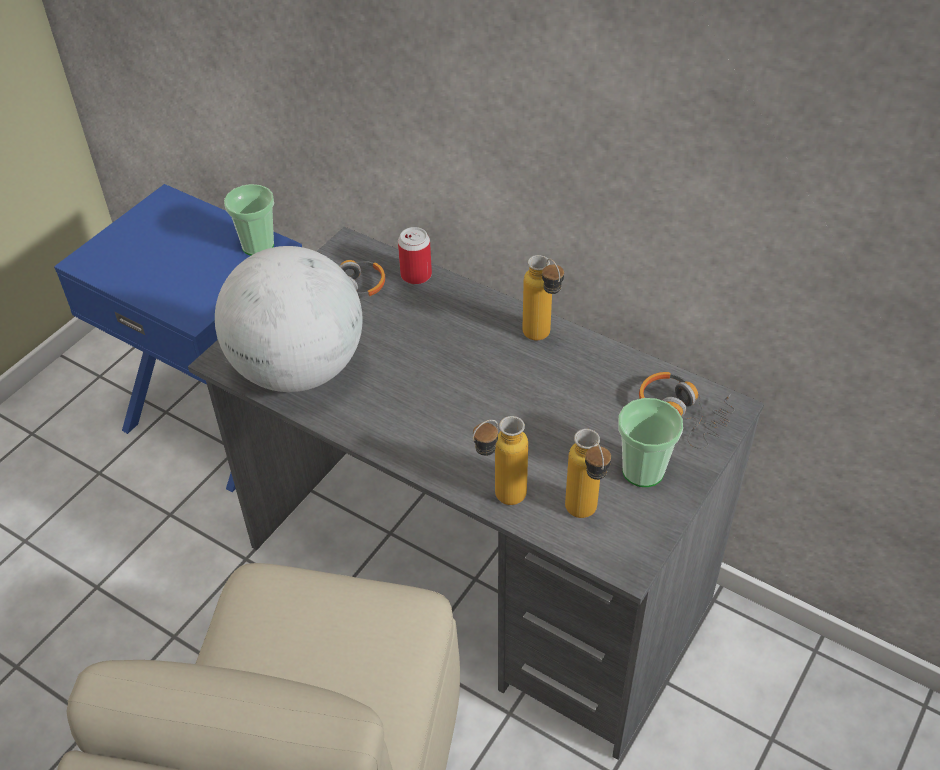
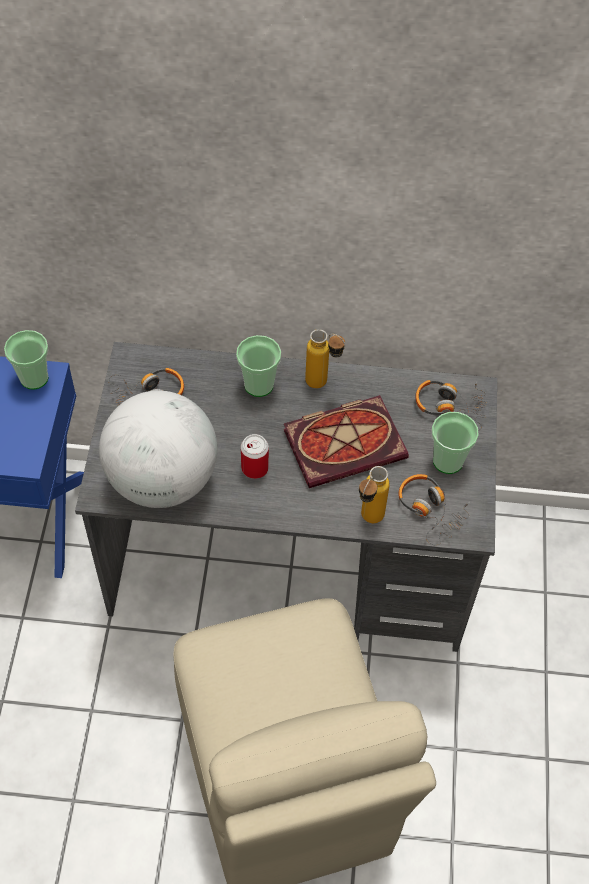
camera: 30 degrees left, 10 degrees up
(416, 275) = (199, 365): can -> can (254, 468)
(468, 315) = (259, 385): none -> cup
(530, 406) = (346, 442): none -> book
(585, 517) = (430, 510): bottle -> headphones

